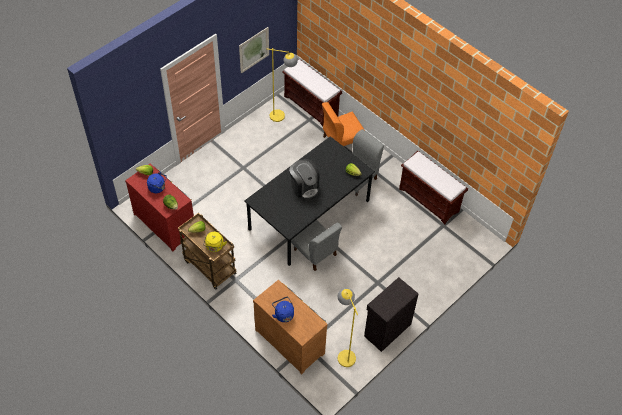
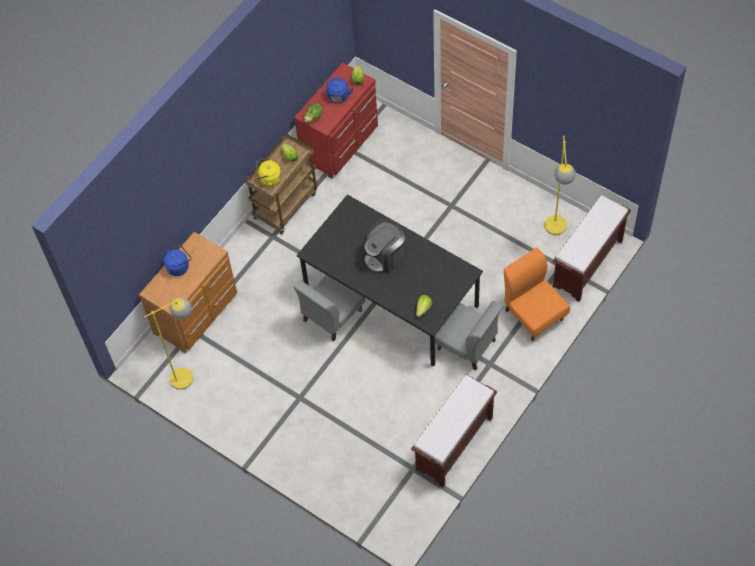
camera: 85 degrees right, 5 degrees up
(254, 50) = (568, 127): picture -> none
(386, 329) = (230, 418): black cabinet -> none

